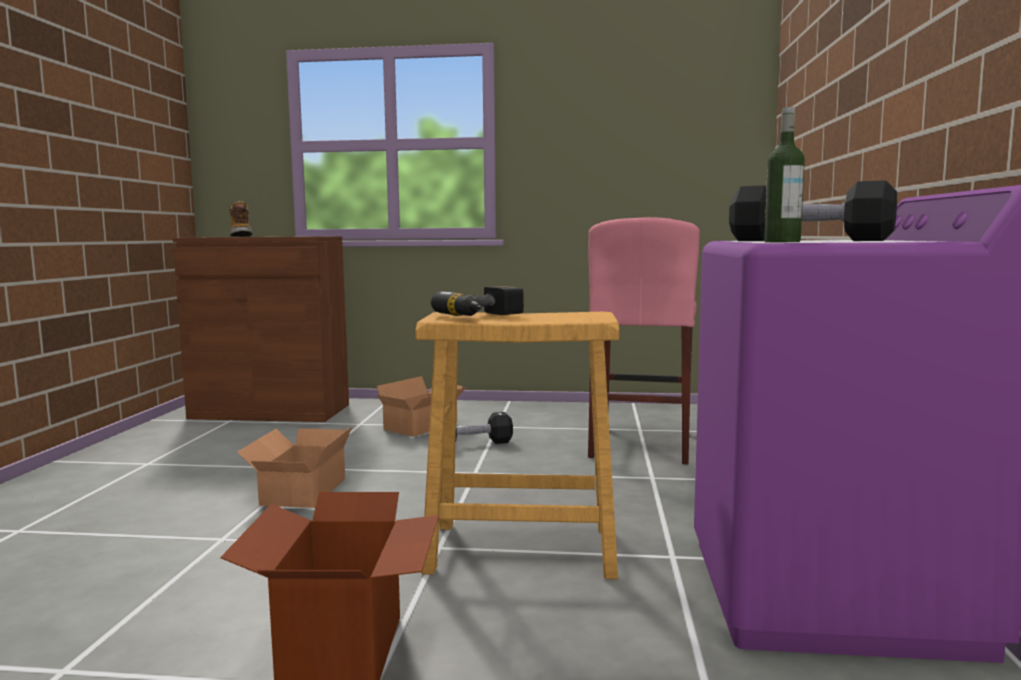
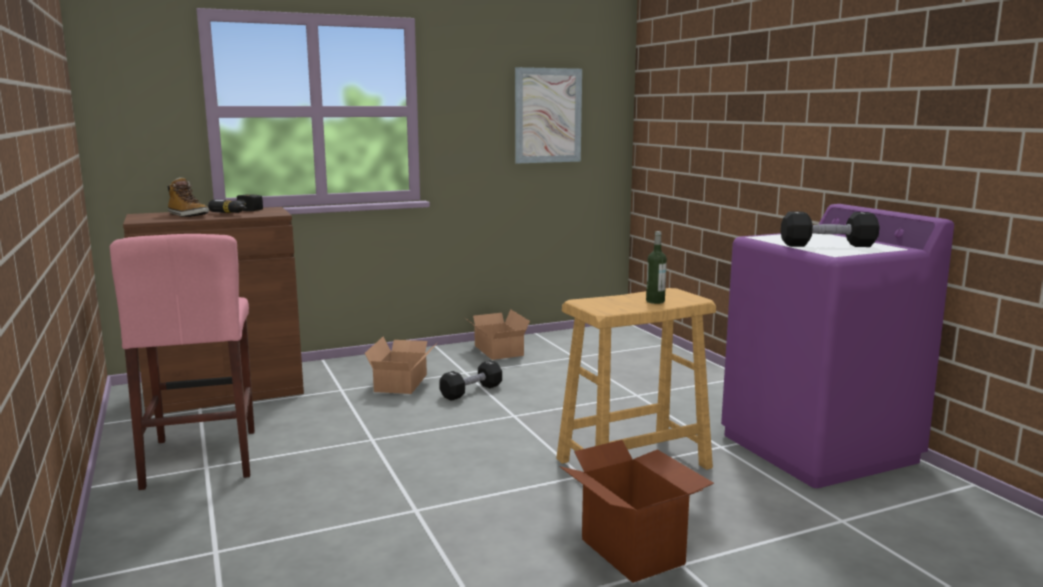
camera: 30 degrees left, 5 degrees up
(299, 492) = (405, 460): cardboard box -> cardboard box (497, 351)
(484, 316) = (620, 304): power drill -> power drill (242, 212)
(641, 444) = (593, 370): pink stool -> pink stool (201, 458)
(652, 144) = (548, 115): none -> picture
(782, 242) = (839, 254): bottle -> bottle (655, 301)

